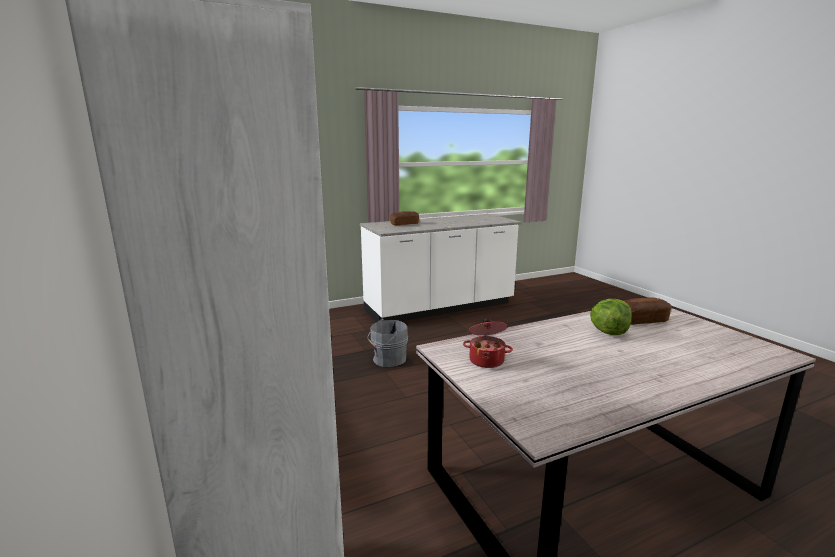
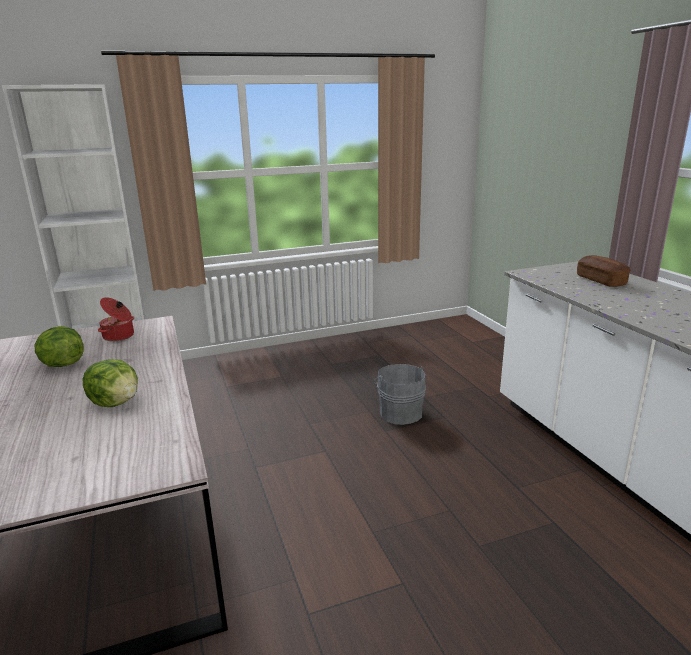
camera: 95 degrees right, 5 degrees up
(571, 372) = (62, 365): none -> lettuce
(641, 320) = (128, 437): bread -> none

